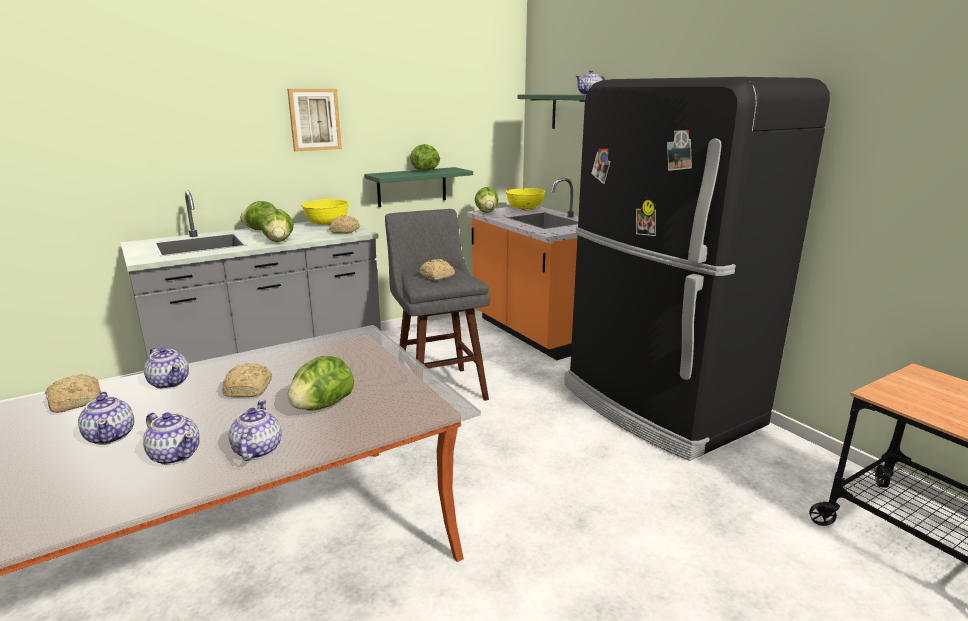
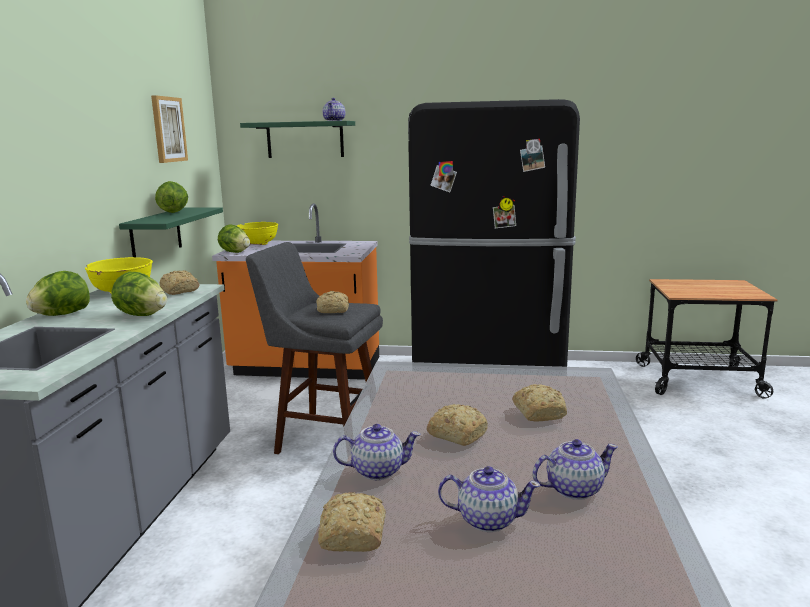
camera: 50 degrees left, 5 degrees down
(257, 450) = (601, 452): teapot -> none
(314, 119) = (69, 154): picture -> picture (168, 129)
(322, 406) = (539, 412): lettuce -> bread

